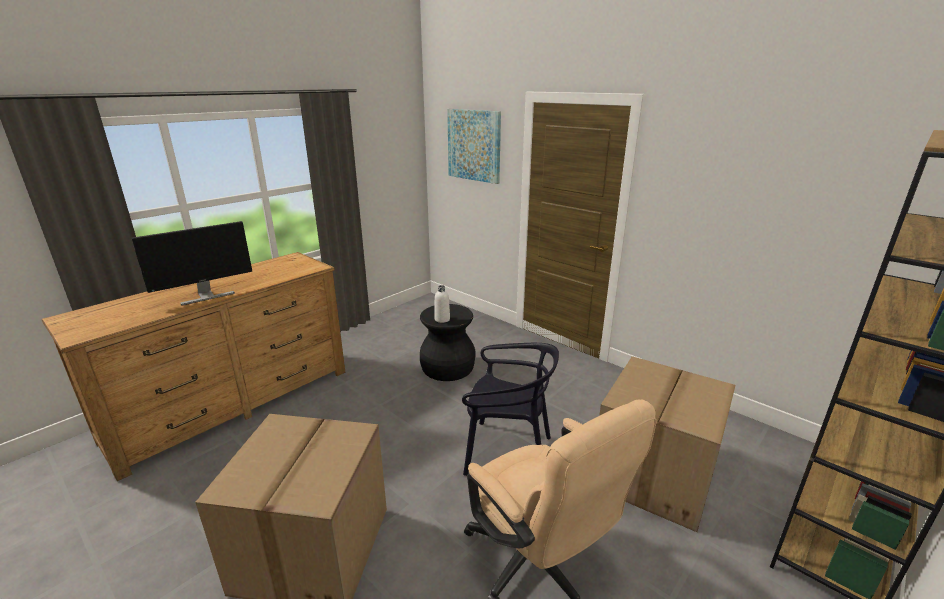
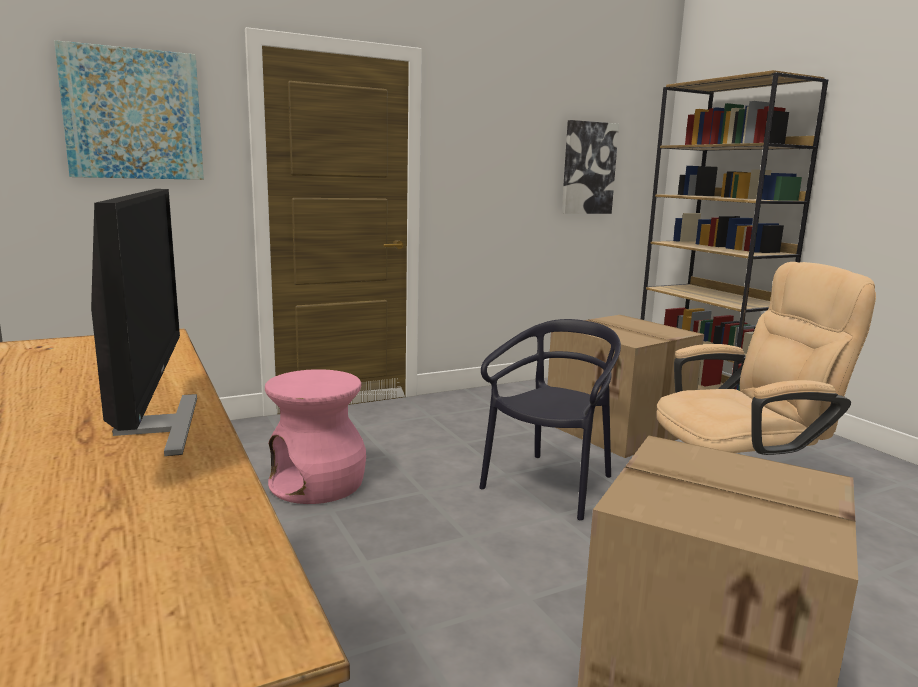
camera: 70 degrees left, 10 degrees down
(442, 319) = (326, 387): white bottle -> none
(448, 368) = (317, 483): black stool -> pink stool
(838, 219) = (588, 168): none -> picture

